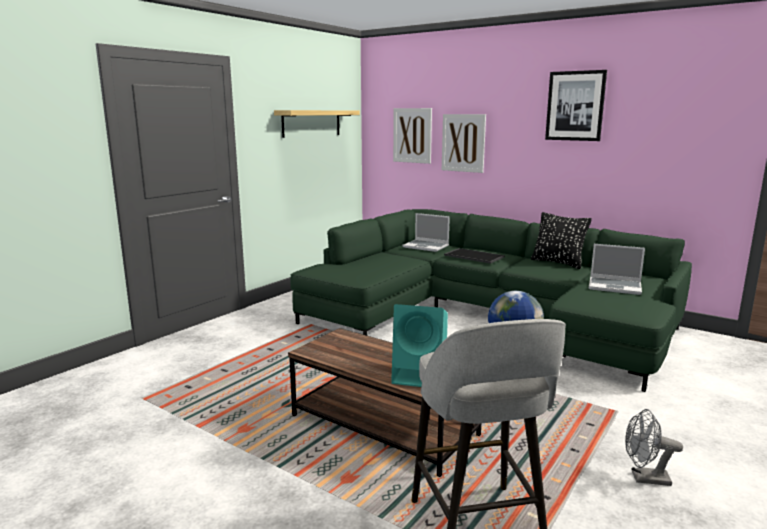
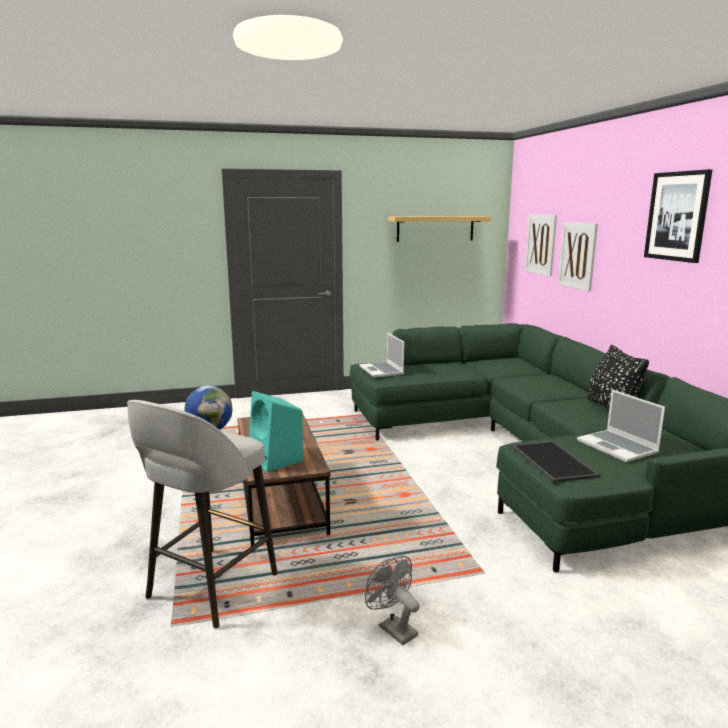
camera: 40 degrees right, 0 degrees up
(426, 246) = (506, 364): laptop -> laptop (382, 371)
(473, 256) = (530, 382): tray -> tray (551, 461)

